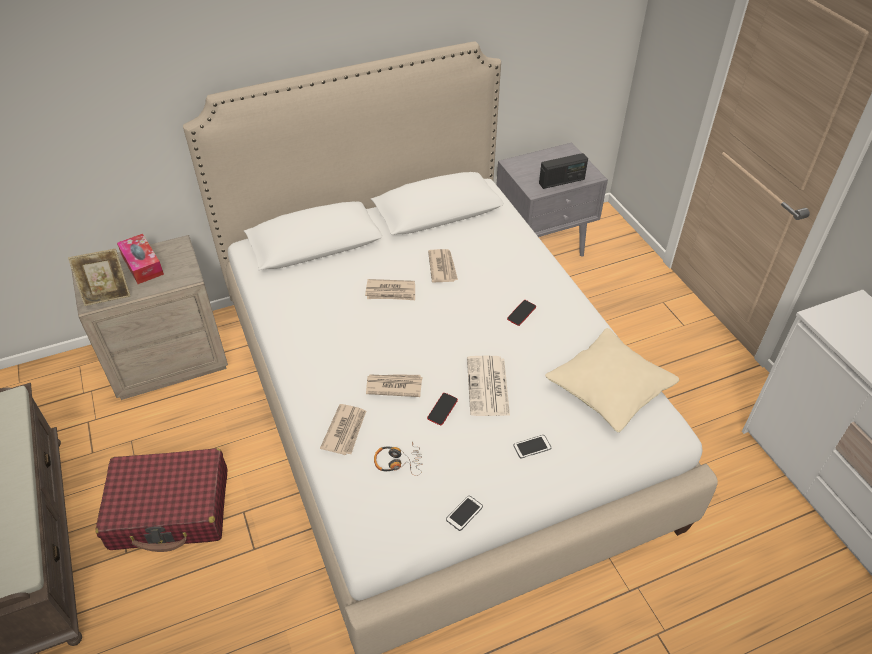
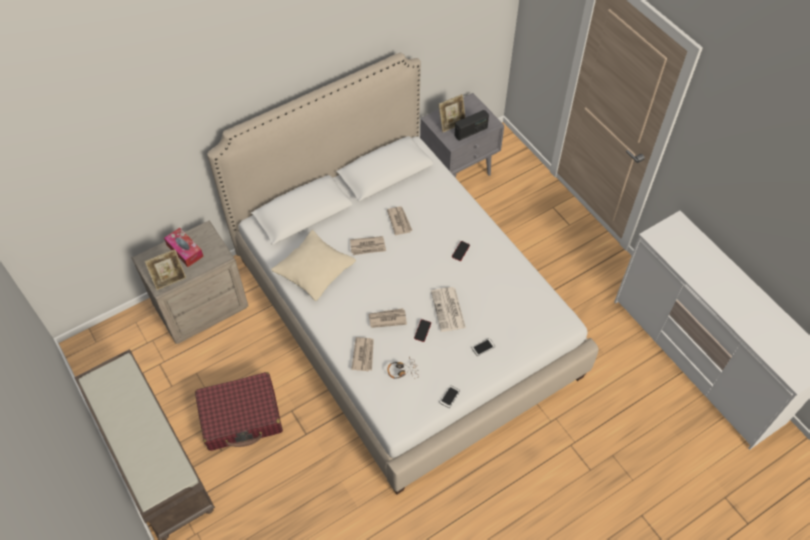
camera: 10 degrees left, 10 degrees up
(537, 171) = (451, 124): none -> picture frame
(609, 388) = (526, 299): beige pillow -> beige pillow (314, 271)

